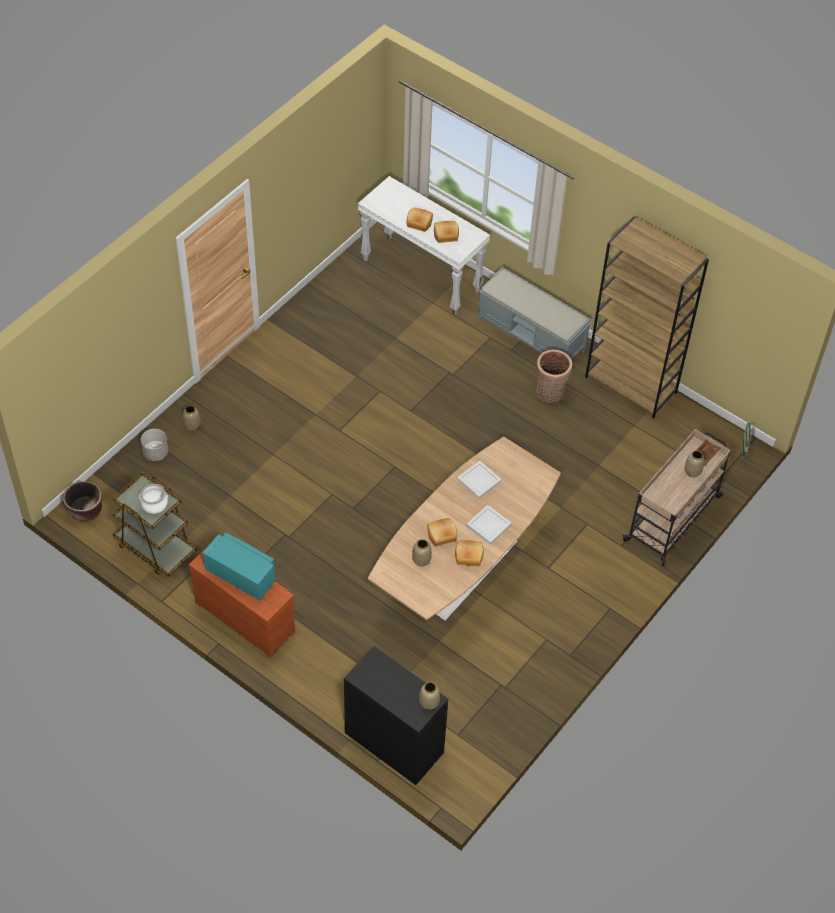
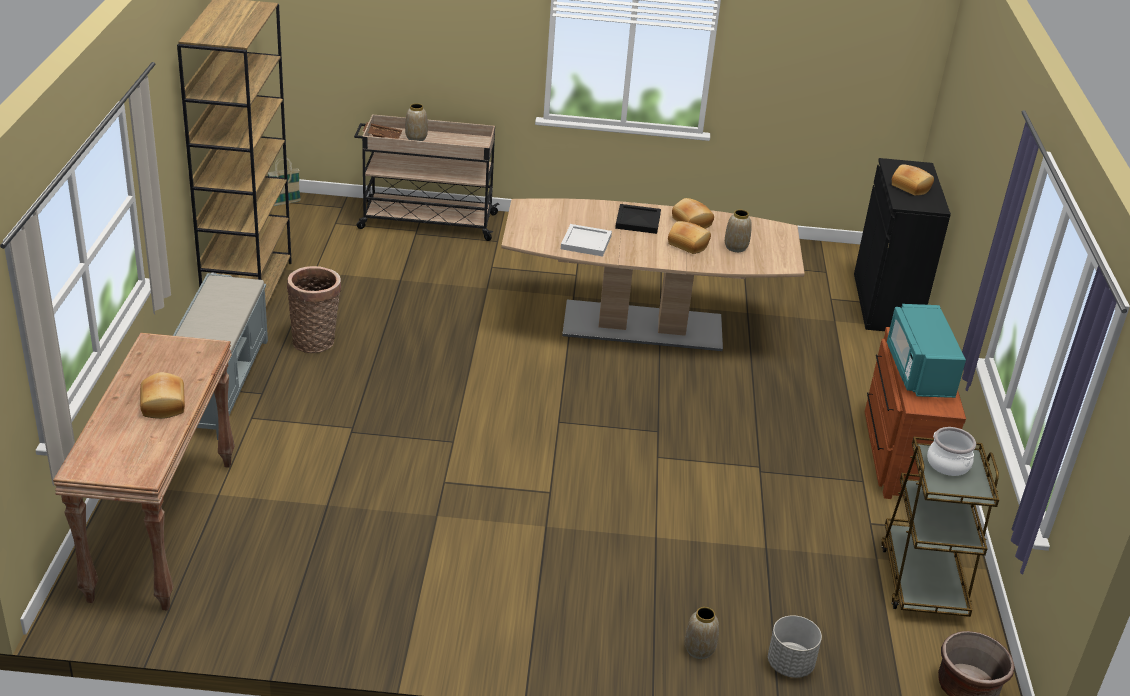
camera: 125 degrees left, 20 degrees down
(422, 275) = (162, 528): white console table -> brown console table
(429, 702) = (898, 165): vase -> none
(446, 235) = (175, 370): bread -> bread (911, 187)
(489, 526) = (638, 221): white tray -> black tray

